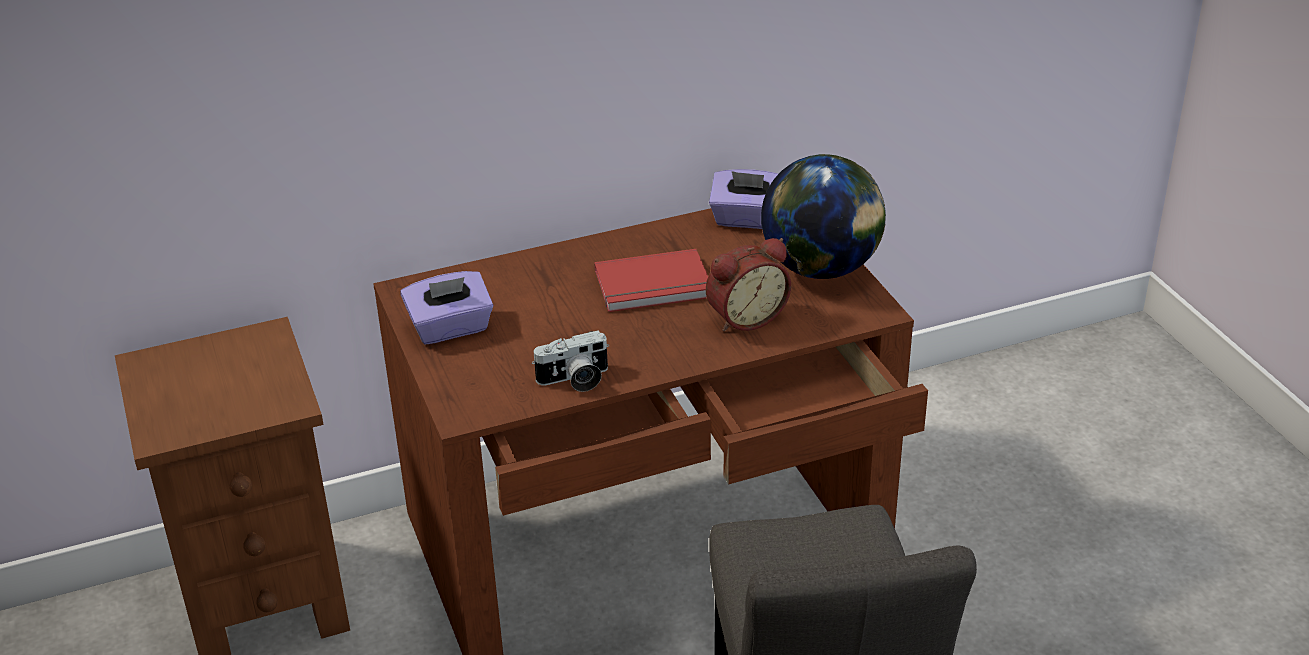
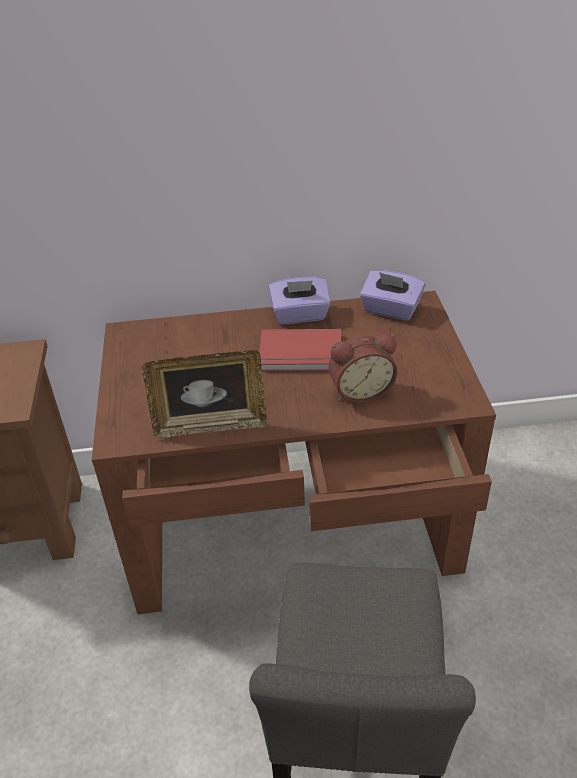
camera: 15 degrees right, 5 degrees up
(450, 328) = (140, 367): purple tissue box -> purple tissue box (300, 315)
(575, 380) = (210, 425): camera -> picture frame
(821, 269) = (433, 359): globe -> none

